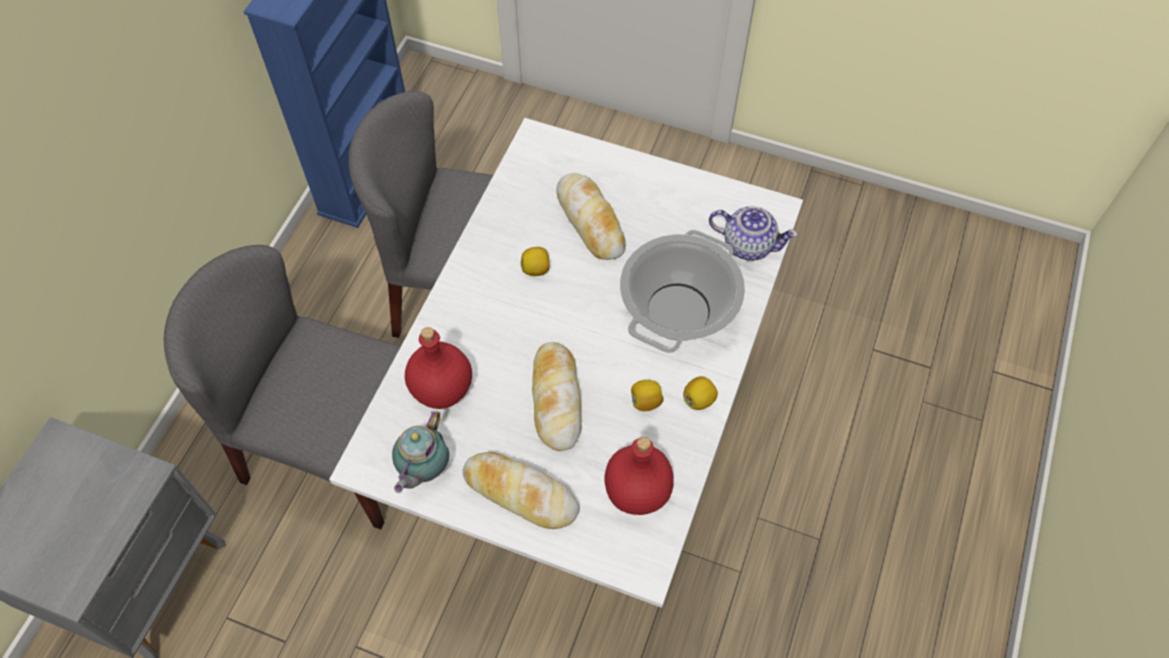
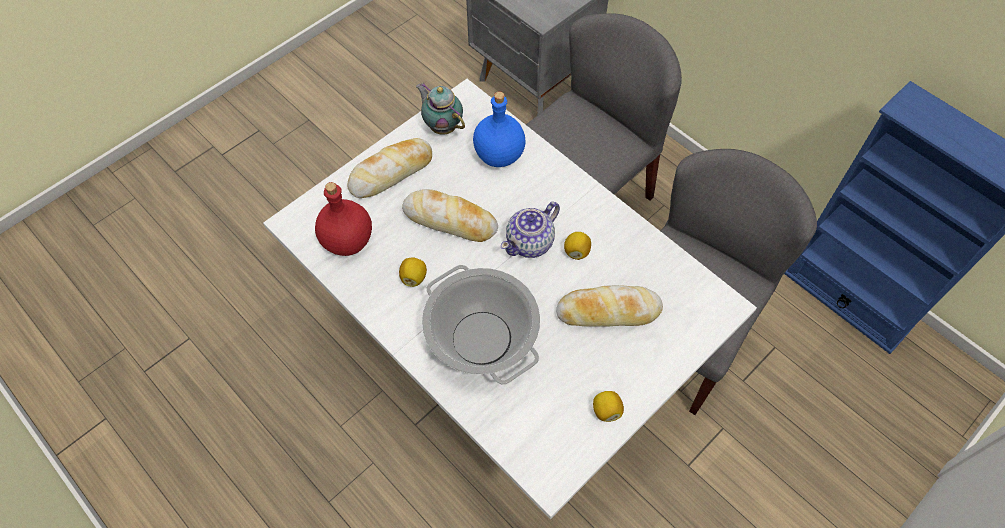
camera: 115 degrees right, 0 degrees up
(441, 388) = (500, 155): red bottle -> blue bottle
(699, 399) = (393, 315): lemon -> lemon (606, 411)
(748, 244) = (522, 432): teapot -> teapot (530, 242)

